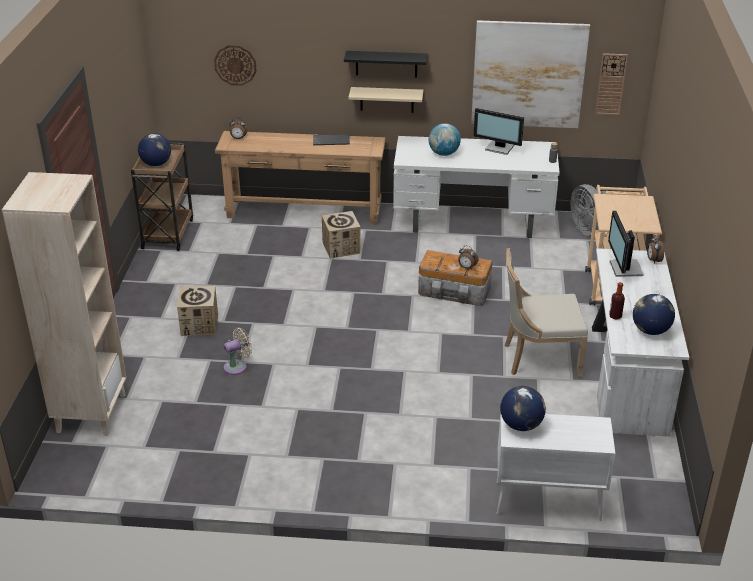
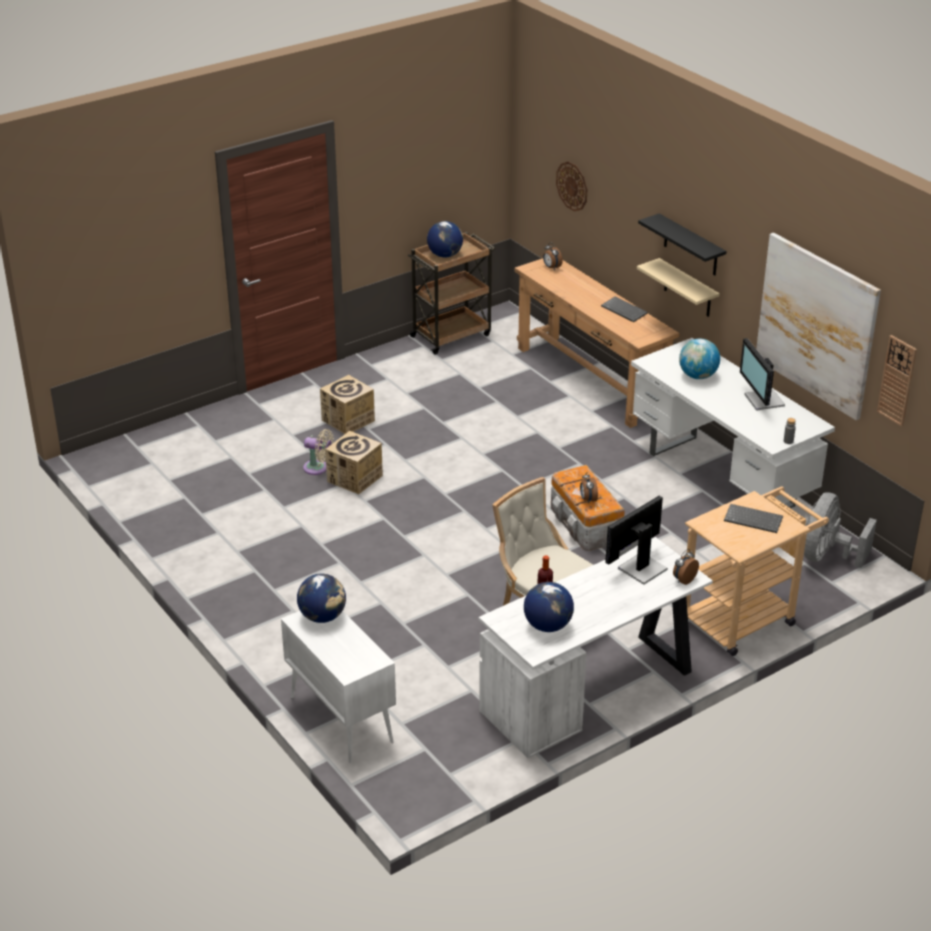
camera: 50 degrees right, 0 degrees up
(91, 412) = (179, 435): beige bookcase -> none
(341, 248) = (562, 429): cardboard box -> cardboard box (355, 478)
(624, 207) = (754, 519): none -> keyboard

